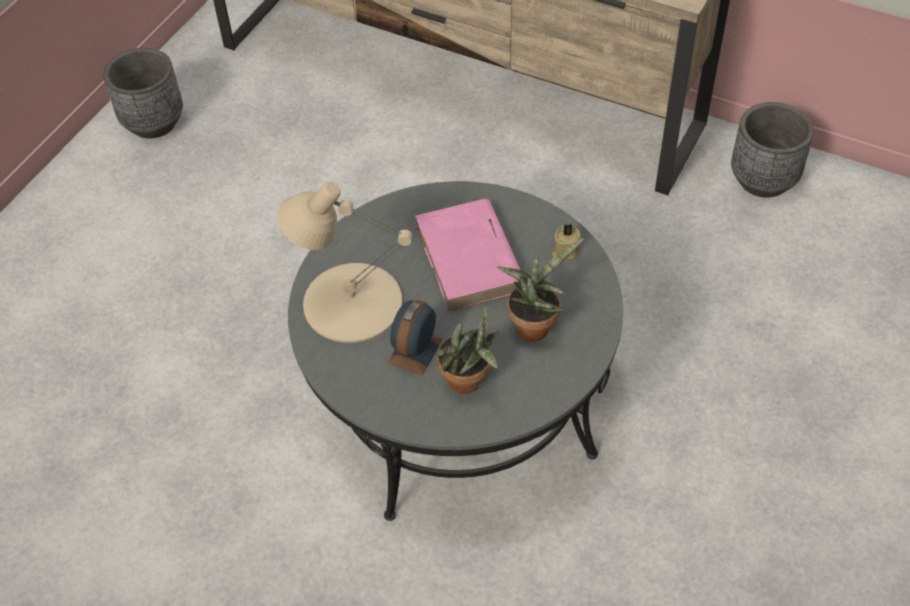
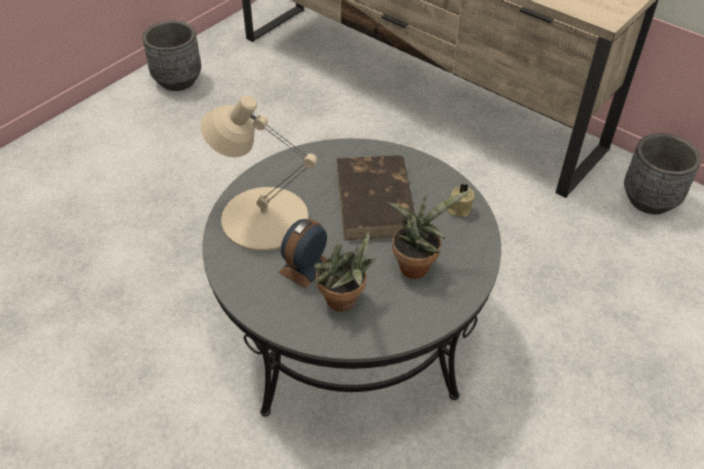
camera: 10 degrees right, 5 degrees down
(470, 259) = (375, 202): pink book -> brown book

